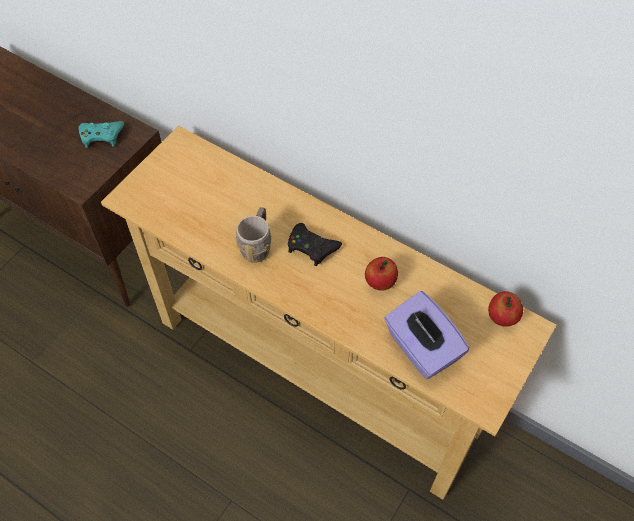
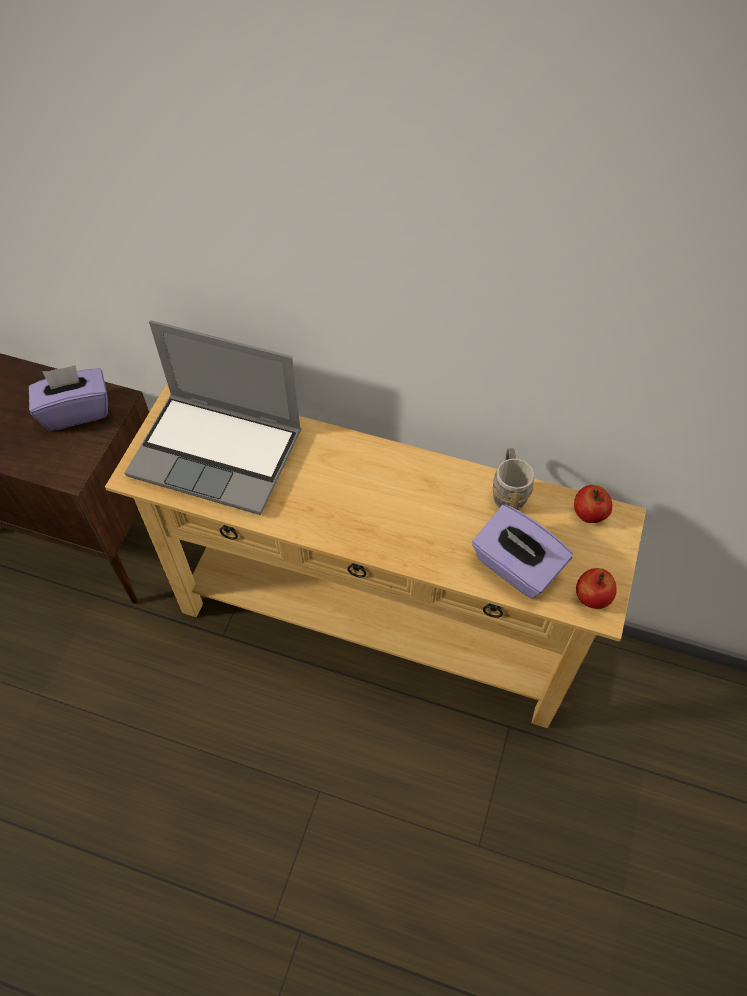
camera: 15 degrees left, 0 degrees up
(101, 136) = (76, 411): turquoise game controller -> purple tissue box
(200, 194) = (219, 453): none -> laptop
(257, 245) = (302, 496): grey mug -> grey mug (508, 492)
(311, 247) = (363, 484): black game controller -> none
(380, 282) = (449, 506): apple -> apple (592, 598)

